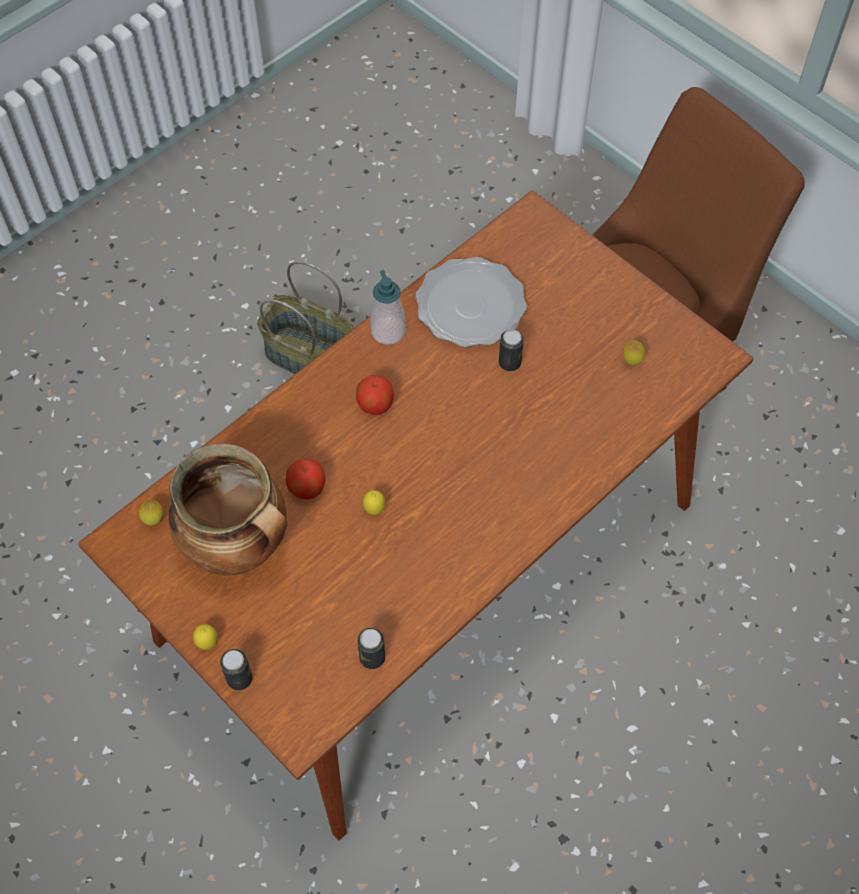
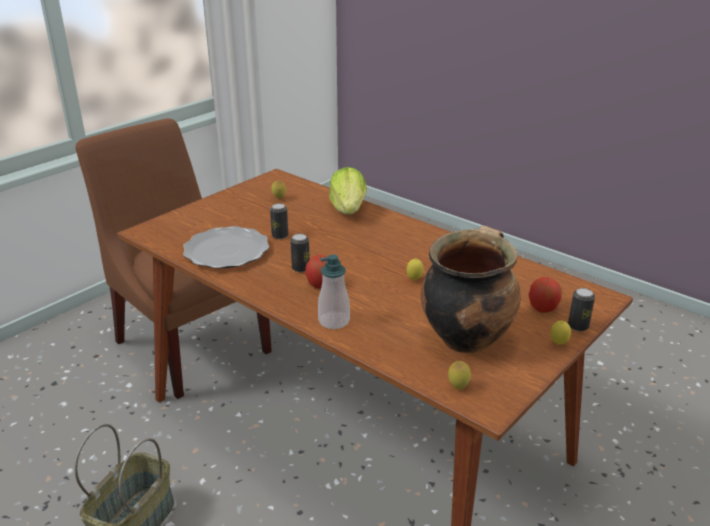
camera: 95 degrees left, 30 degrees down
(307, 488) = (403, 309): apple -> apple (543, 308)
(372, 657) = (530, 274): can -> can (300, 268)
(388, 331) = (248, 283): soap dispenser -> soap dispenser (334, 321)
(588, 449) = (348, 210): none -> lettuce

